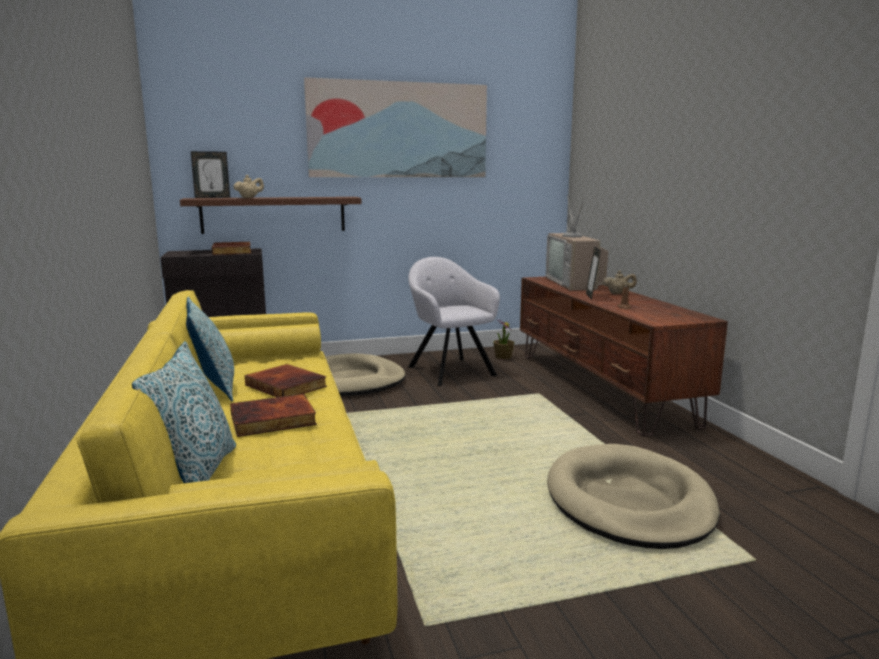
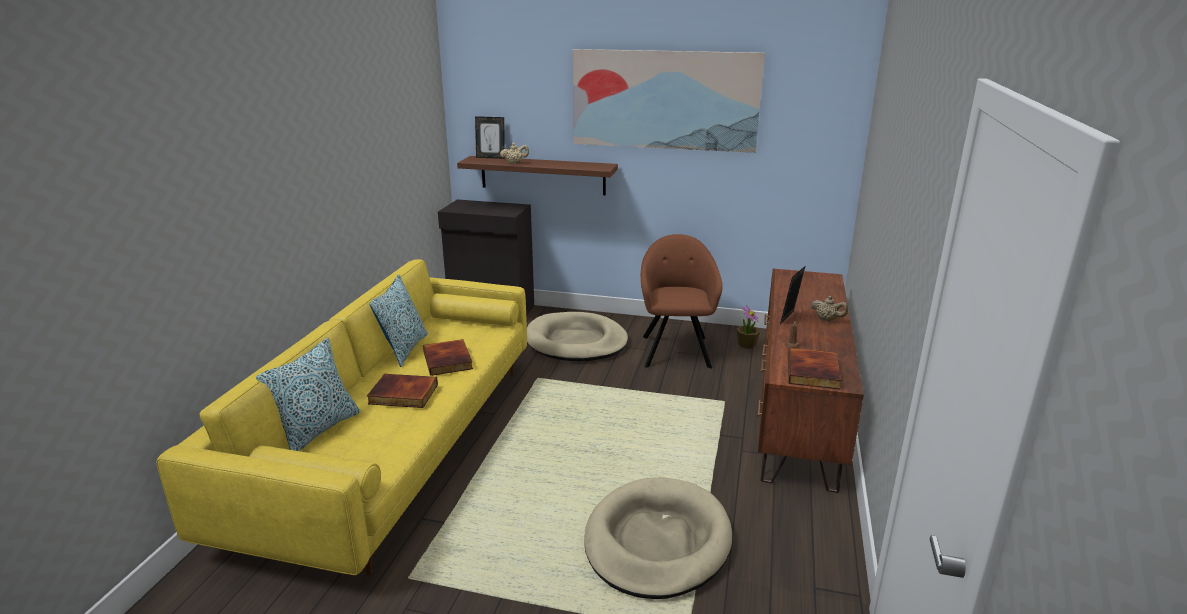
camera: 30 degrees right, 10 degrees up
(233, 251) = (500, 209): book -> book (814, 372)
(449, 370) = (675, 349): grey armchair -> brown armchair
(575, 283) = (811, 291): television -> none

